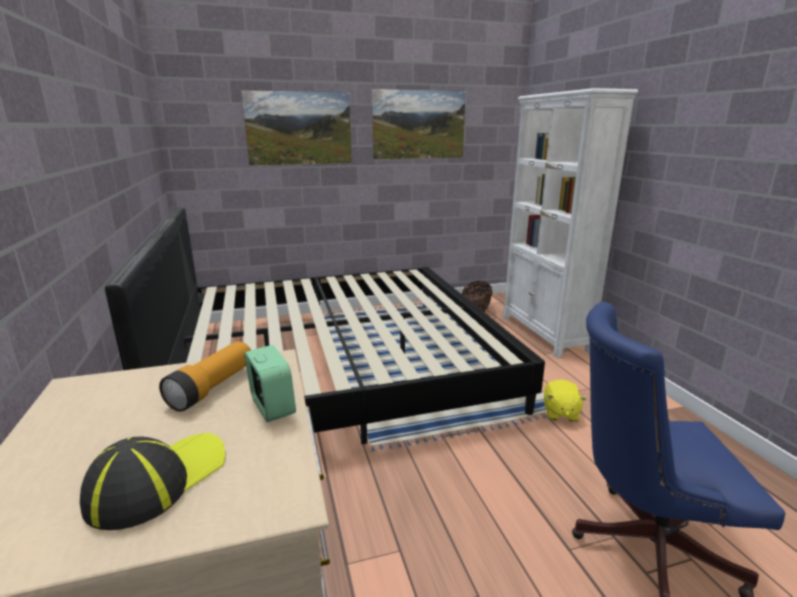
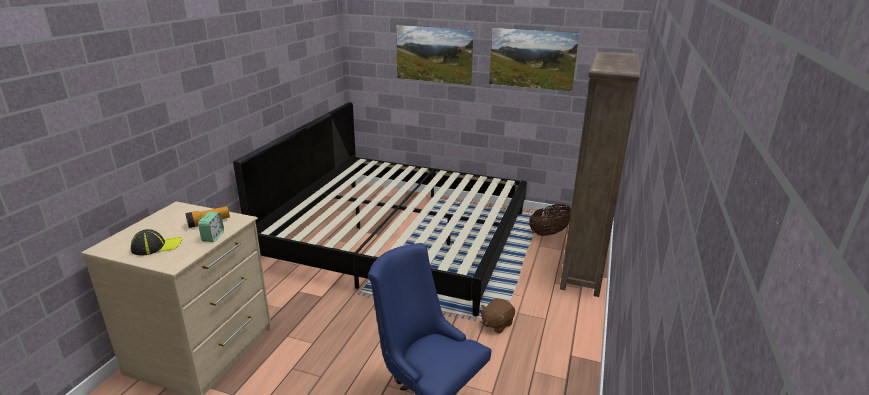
camera: 35 degrees right, 5 degrees up
(544, 333) = (583, 268): white bookcase -> brown bookcase
(560, 413) = (496, 324): yellow plush toy -> brown plush toy

